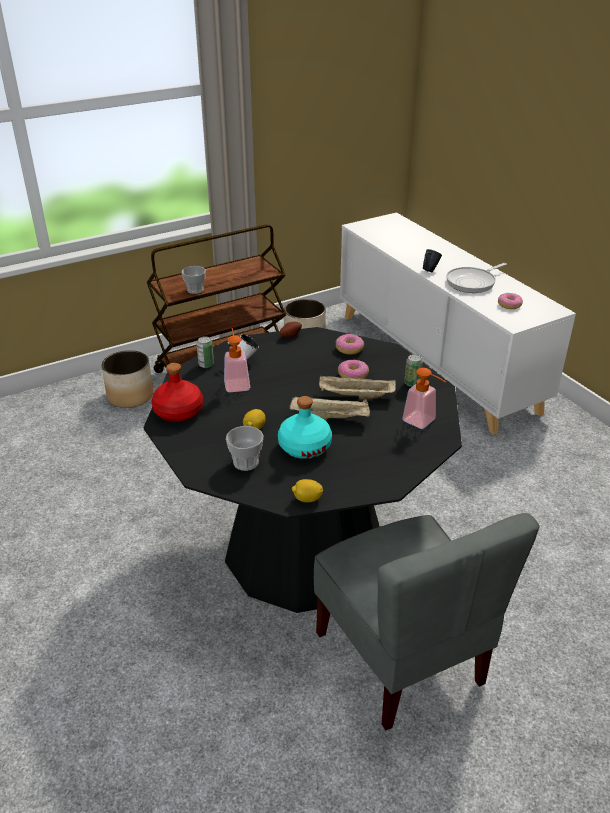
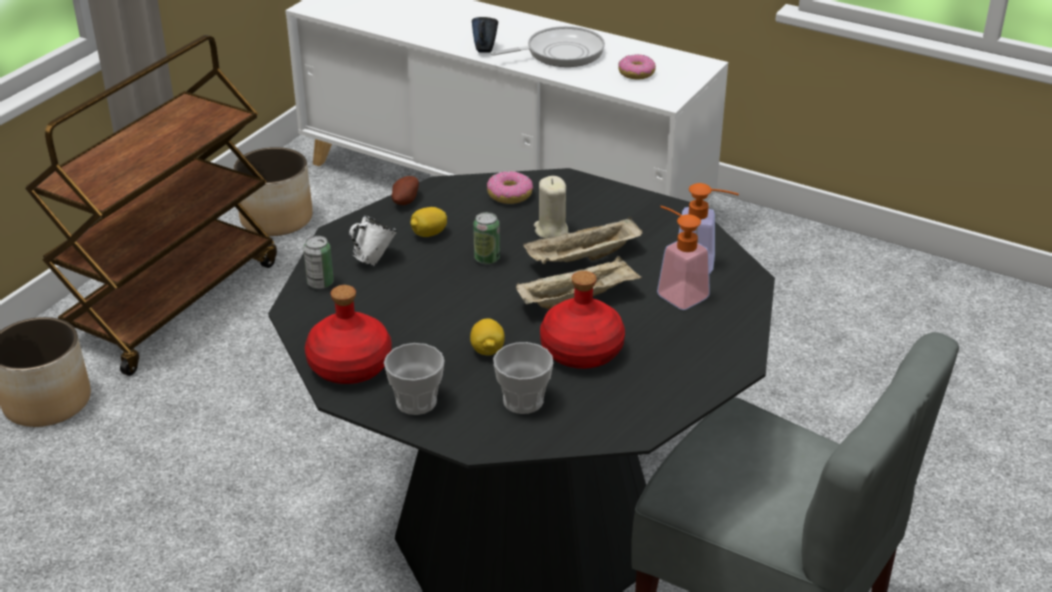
camera: 30 degrees left, 0 degrees up
(195, 290) = (130, 178): cup -> cup (416, 402)
(236, 383) = (395, 295): soap dispenser -> soap dispenser (676, 292)
(304, 446) = (581, 350): turquoise bottle -> red bottle
(307, 499) = (653, 418): lemon -> lemon (428, 234)
(353, 375) = (551, 230): donut -> beige candle
(412, 383) = (639, 217): can -> can (487, 259)
(473, 282) = (560, 53): frying pan -> frying pan turned 135 degrees counterclockwise

